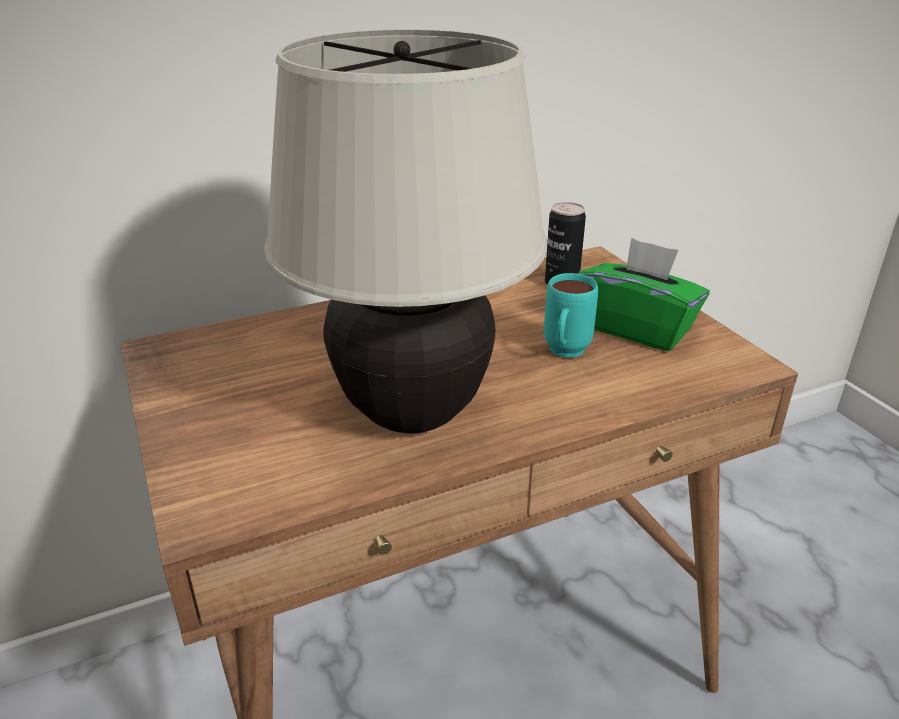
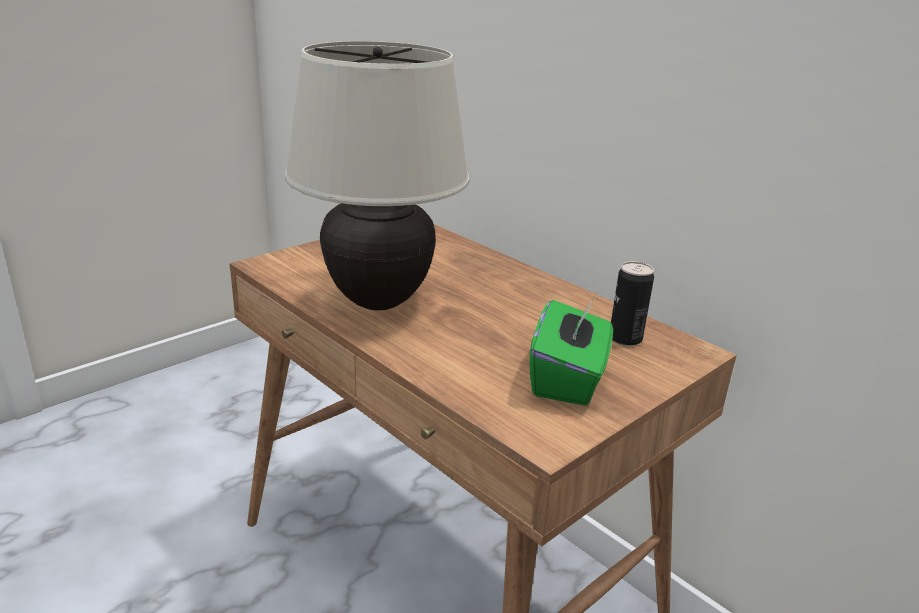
camera: 70 degrees right, 5 degrees down
(564, 354) = (495, 347): turquoise mug -> none

